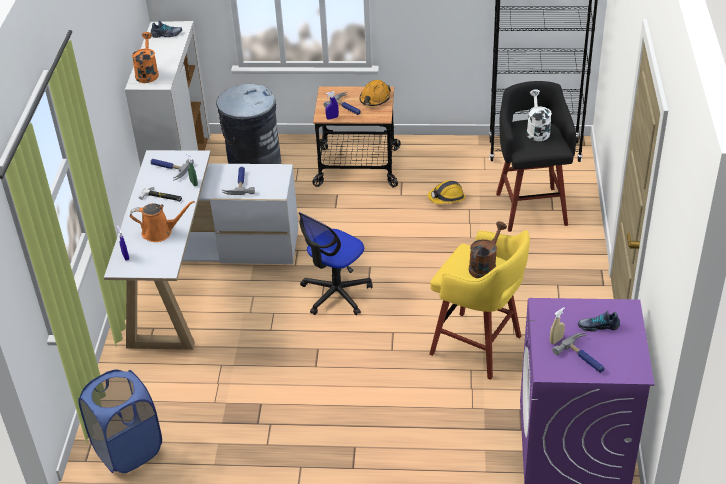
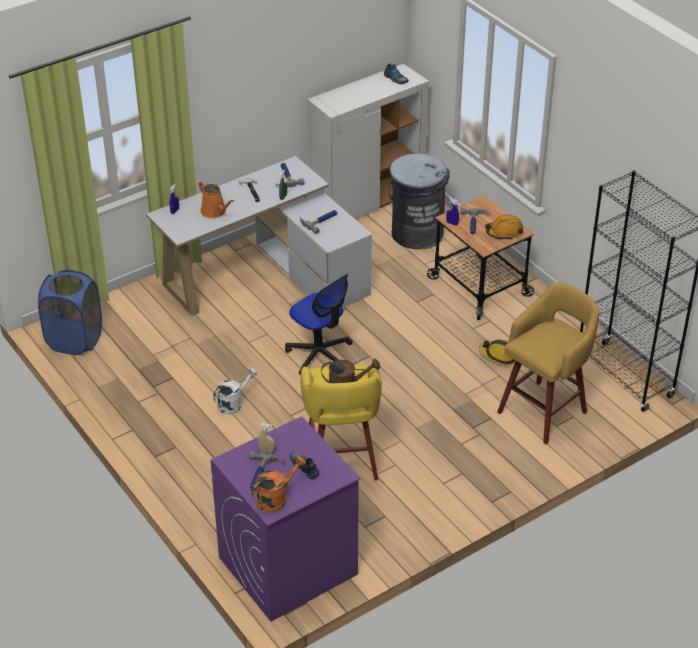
camera: 50 degrees right, 0 degrees up
(147, 73) = (337, 97): orange watering can -> orange watering can (276, 498)
(336, 294) = (319, 354): office chair -> office chair turned 135 degrees counterclockwise
(531, 207) = (544, 411): black stool -> yellow stool
(537, 130) = (556, 337): white watering can -> white watering can (233, 403)

